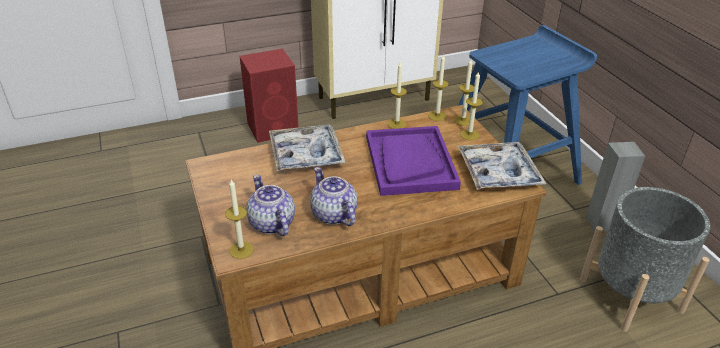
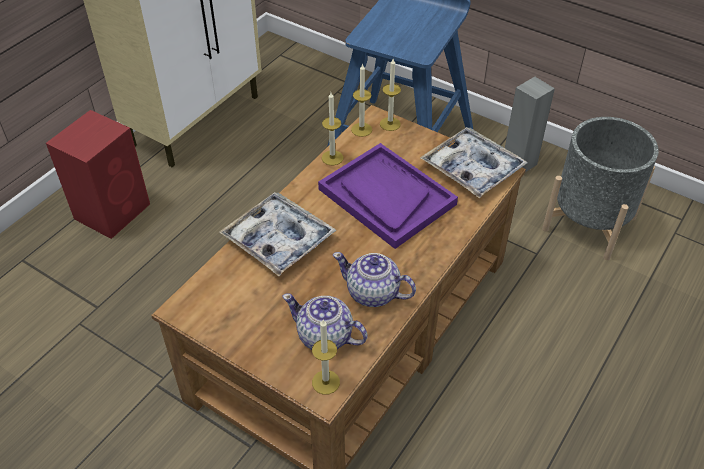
camera: 35 degrees left, 10 degrees up
(469, 135) = (410, 138): candle -> none

